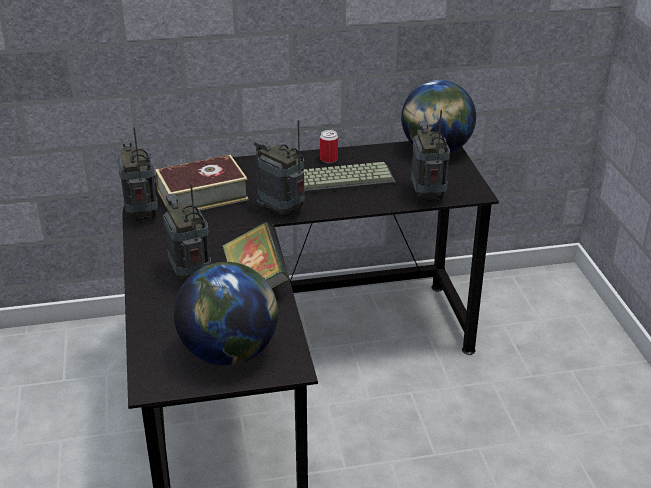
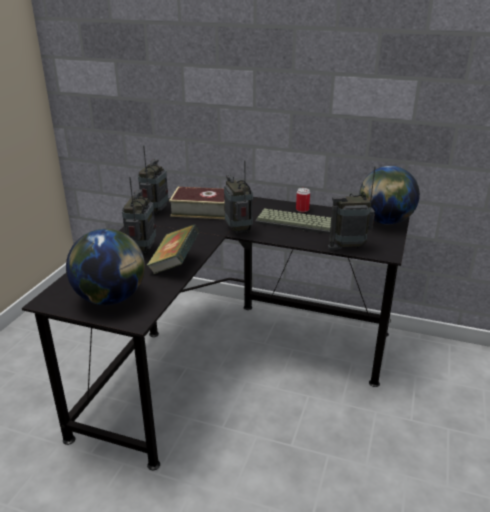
camera: 30 degrees right, 5 degrees down
(428, 196) = (348, 246): radio -> radio turned 120 degrees counterclockwise

